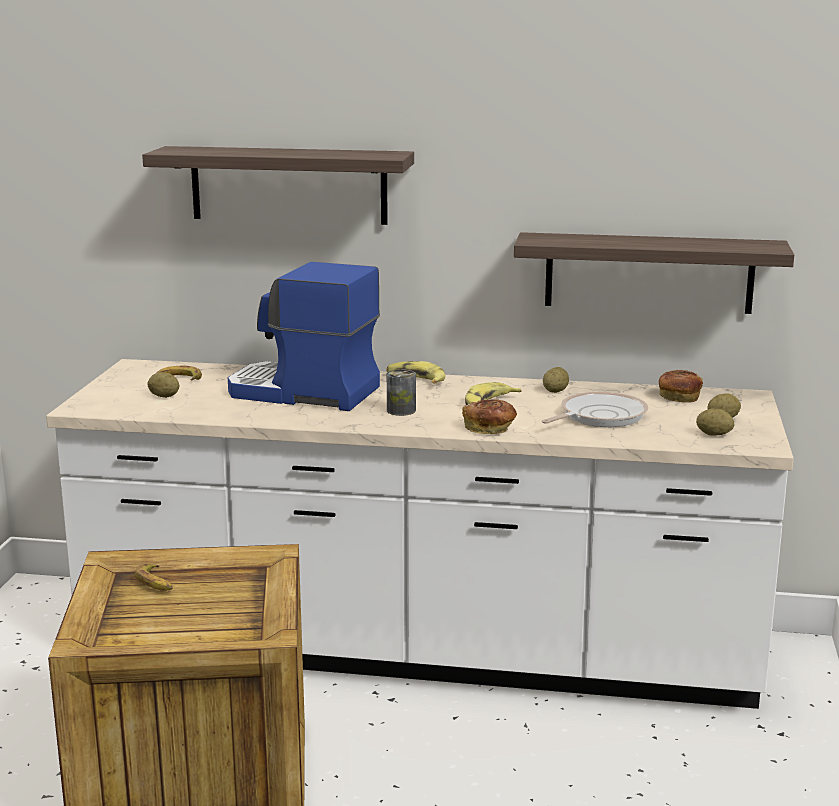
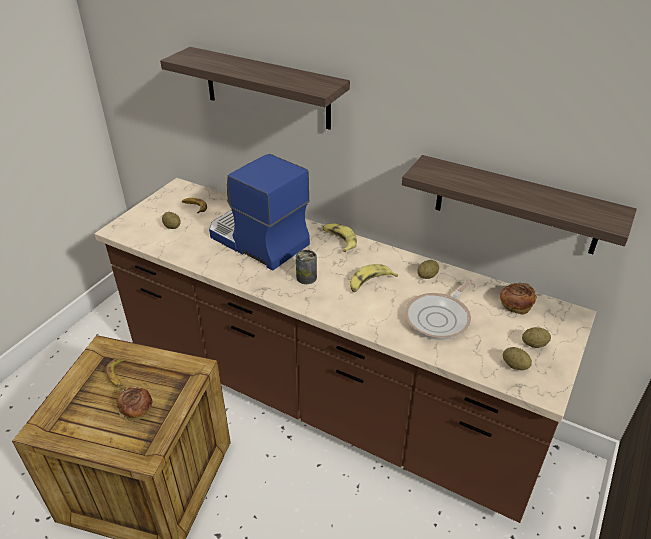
camera: 20 degrees right, 20 degrees up
(419, 651) = (325, 398): white counter -> brown counter
(489, 429) = (352, 316): bread -> bread (136, 410)
(599, 416) = (440, 318): frying pan -> frying pan turned 150 degrees clockwise

